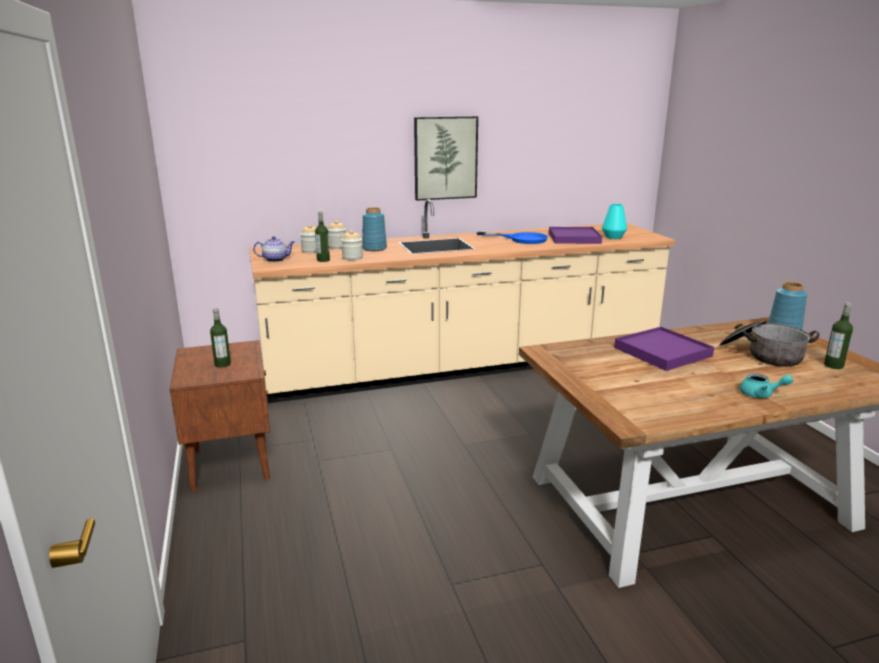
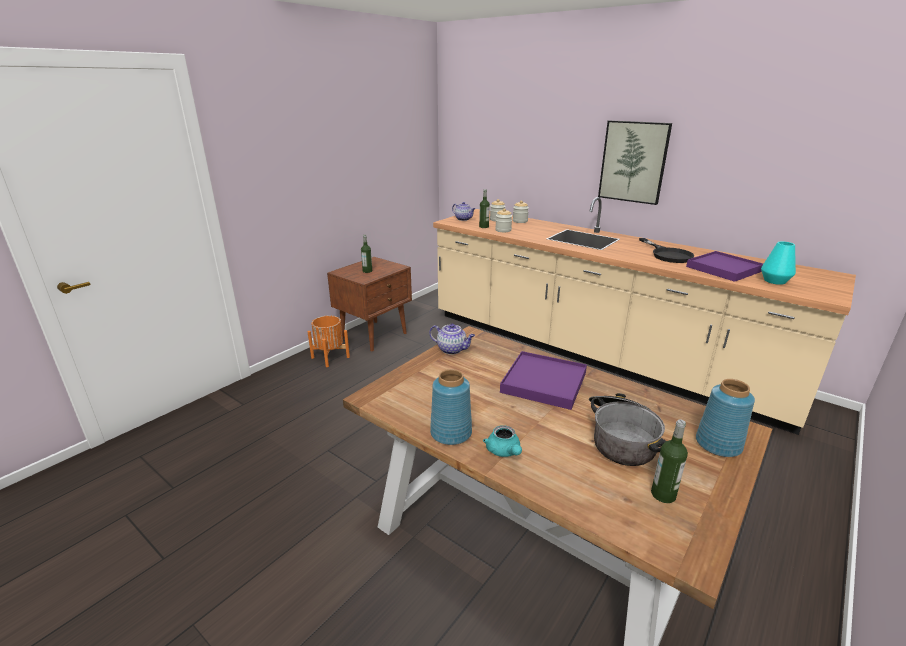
camera: 55 degrees right, 5 degrees up
(232, 517) = (330, 357): none -> orange planter
(374, 248) = (535, 229): blue vase -> blue vase (450, 433)
(521, 239) = (667, 254): blue frying pan -> black frying pan
(565, 366) = (452, 349): none -> teapot

